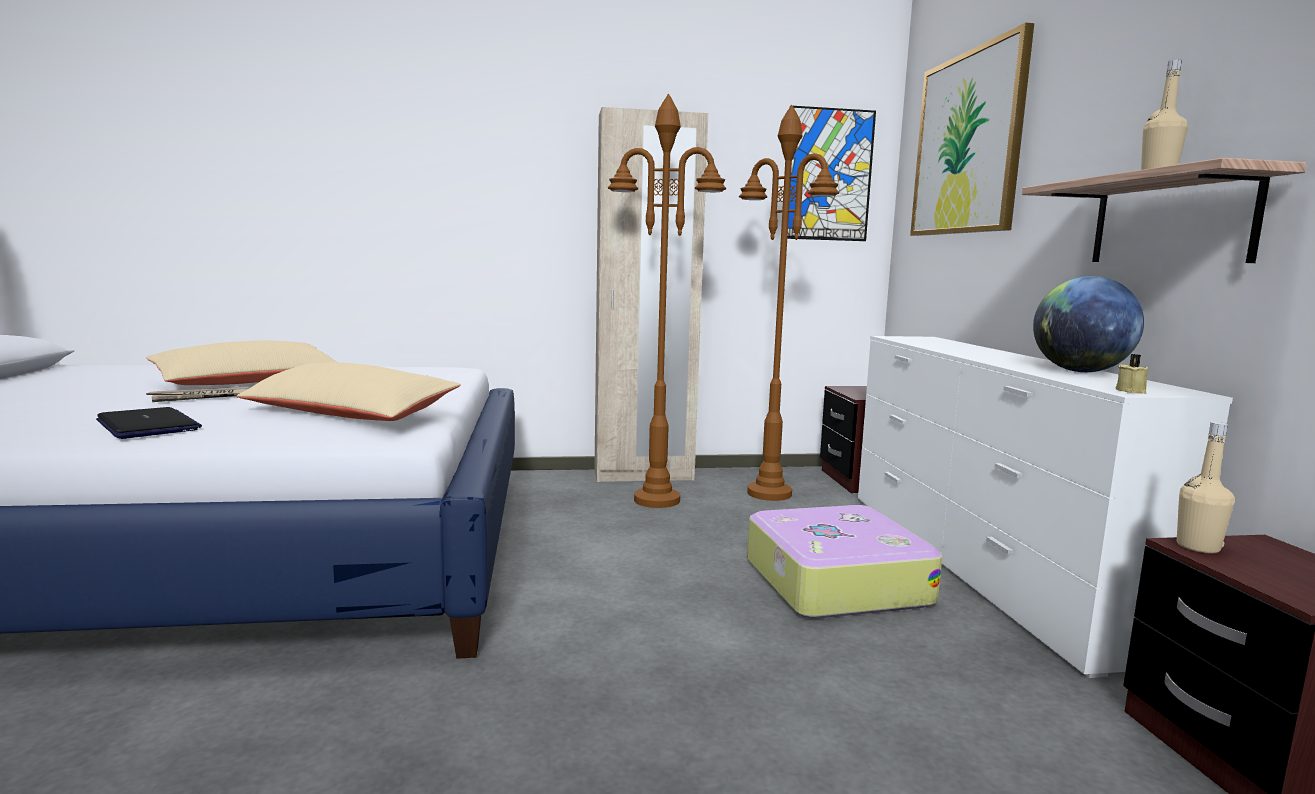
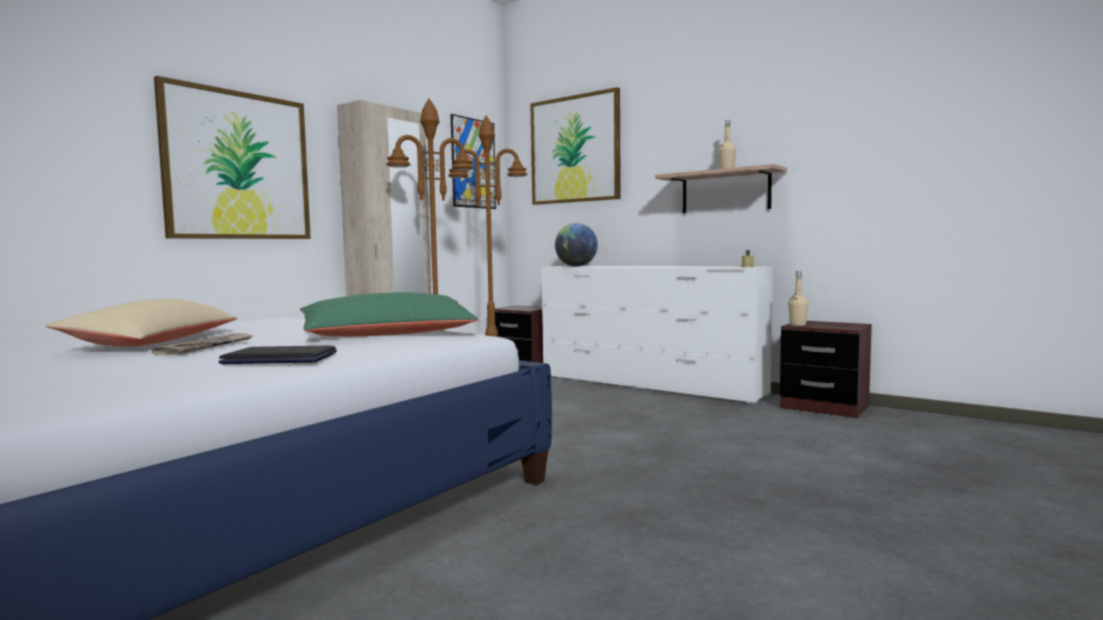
camera: 45 degrees left, 5 degrees down
(350, 414) = (389, 334): beige pillow -> green pillow
(471, 198) = (238, 166): none -> picture
(833, 581) = (614, 405): suitcase -> none
(1080, 371) = (699, 266): globe -> globe (576, 266)

